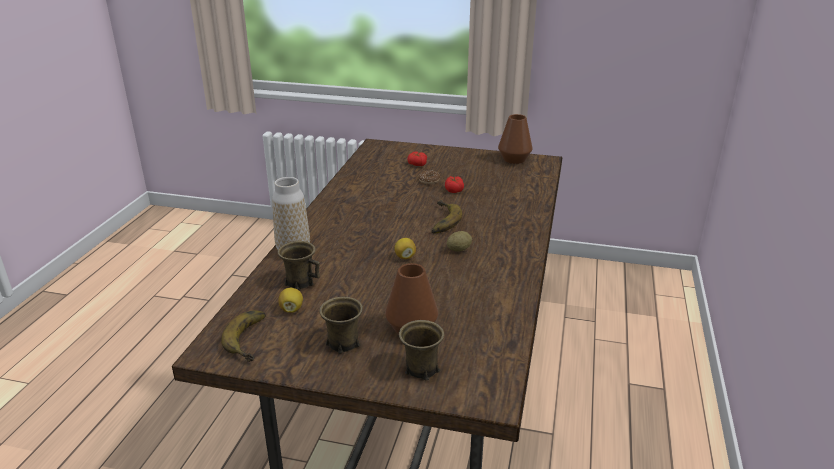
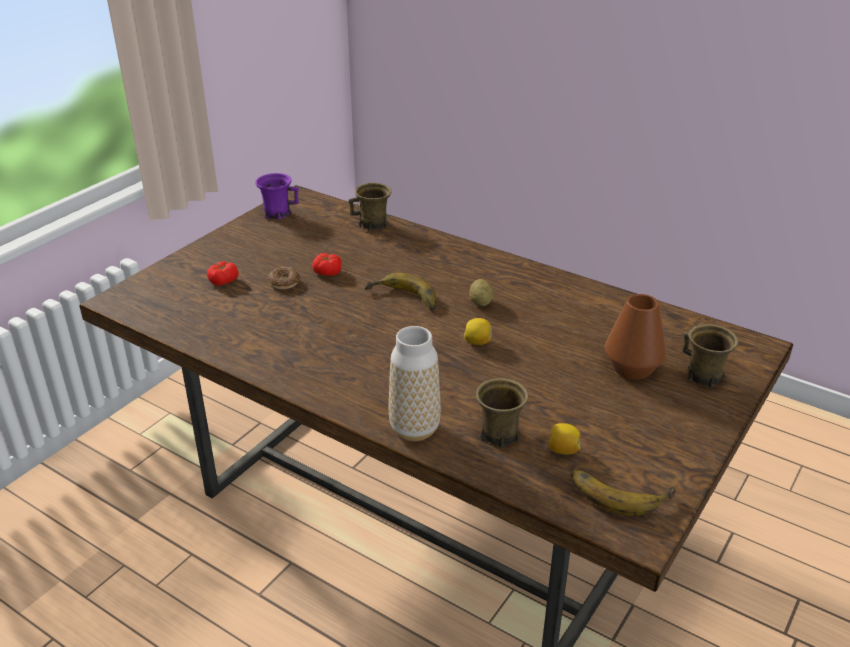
camera: 70 degrees left, 5 degrees up
(342, 343) = (647, 420): brown mug -> brown mug (373, 224)
(514, 159) = (277, 213): brown vase -> purple mug

